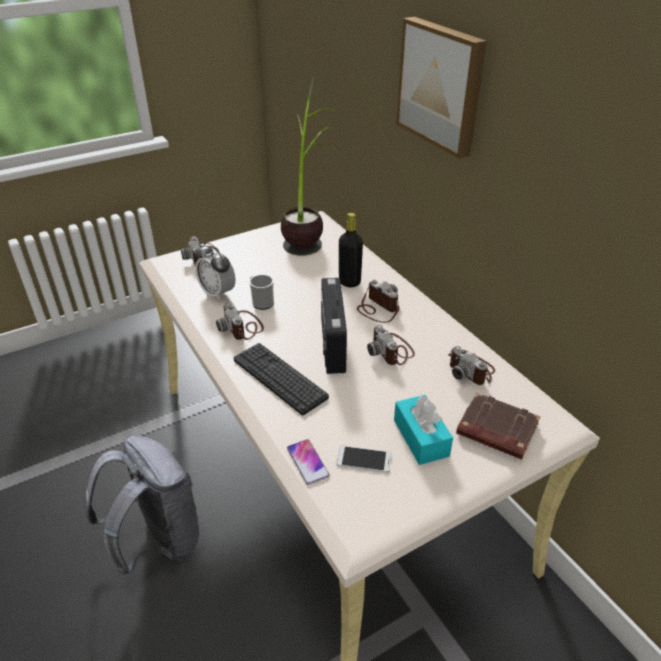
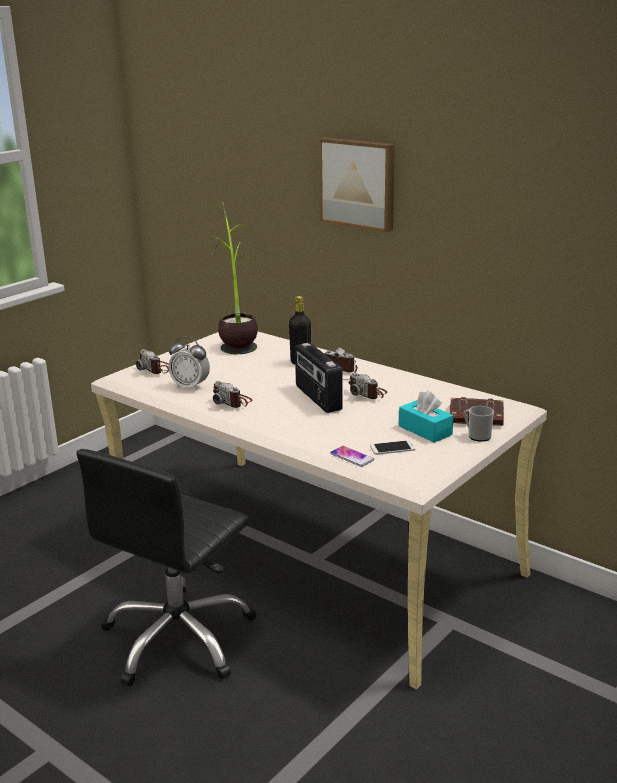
camera: 20 degrees left, 15 degrees down
(158, 541) = (179, 638): grey backpack -> black office chair
(261, 302) = (235, 385): mug -> mug (477, 436)
(279, 378) = (291, 422): keyboard -> none
(471, 370) = (436, 392): camera -> none

